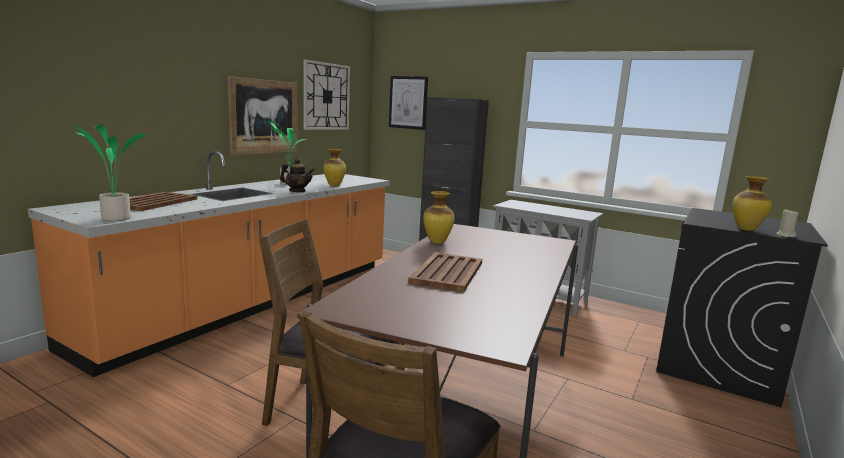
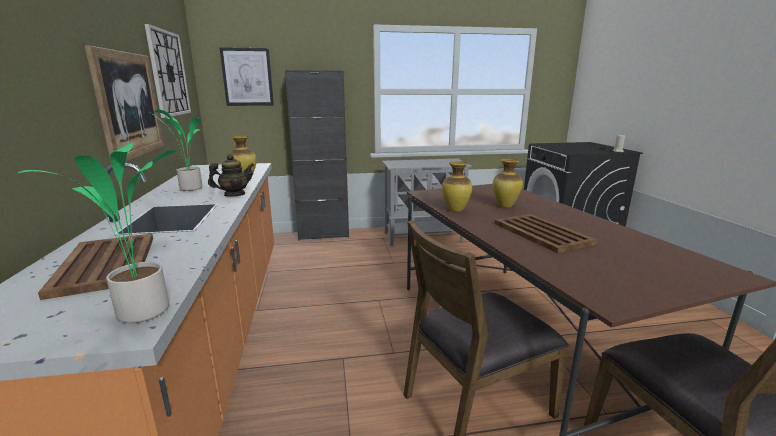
camera: 40 degrees left, 5 degrees up
(745, 229) = (598, 151): vase -> vase (504, 206)

